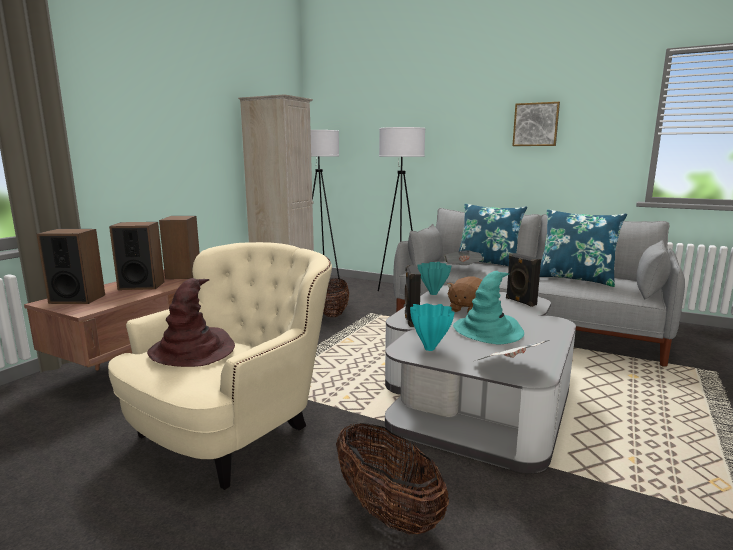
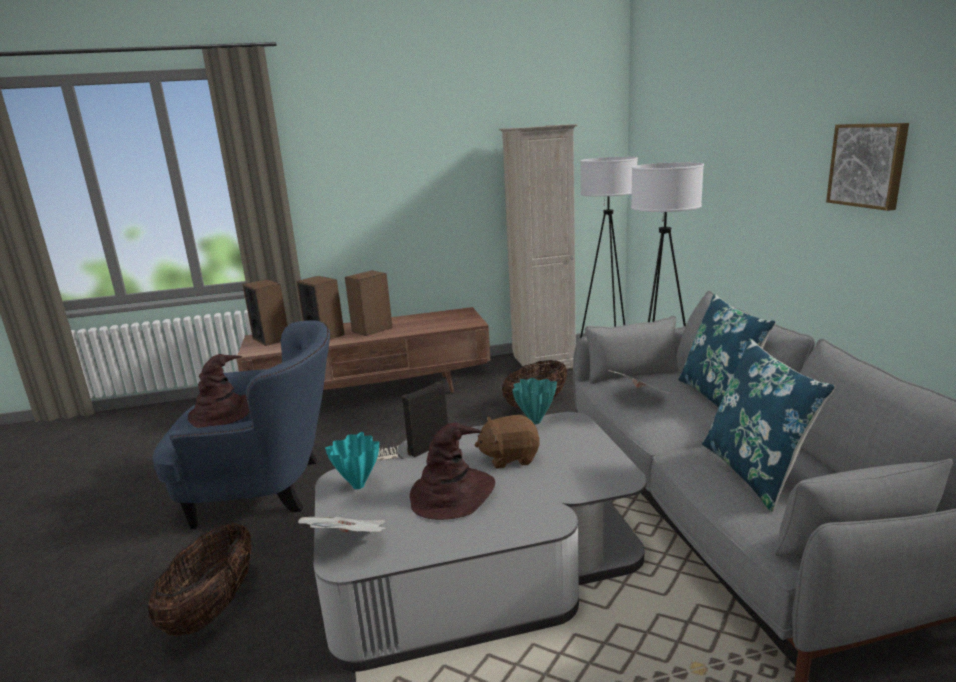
camera: 50 degrees right, 5 degrees up
(233, 430) = (266, 488): beige armchair -> blue armchair
(488, 331) = (452, 494): turquoise hat -> brown hat
(520, 301) = (597, 473): black speaker -> none

